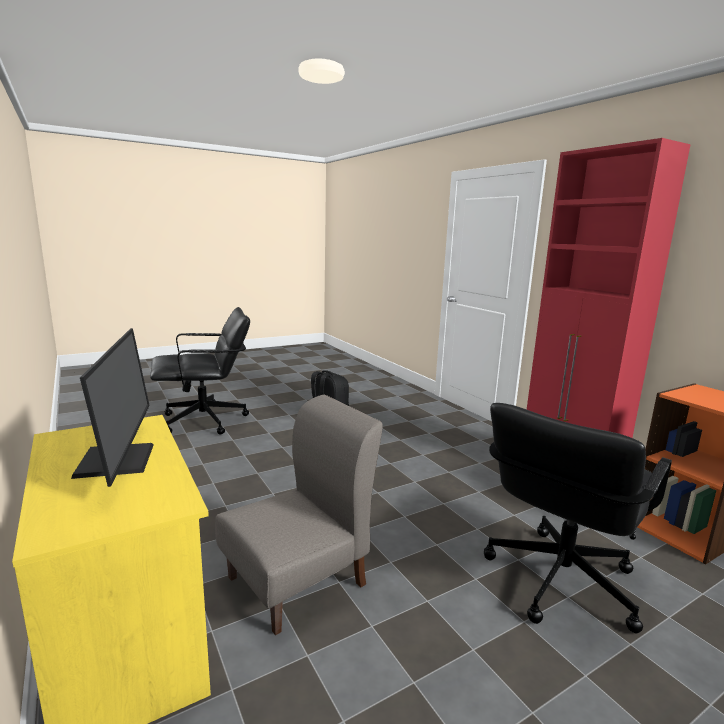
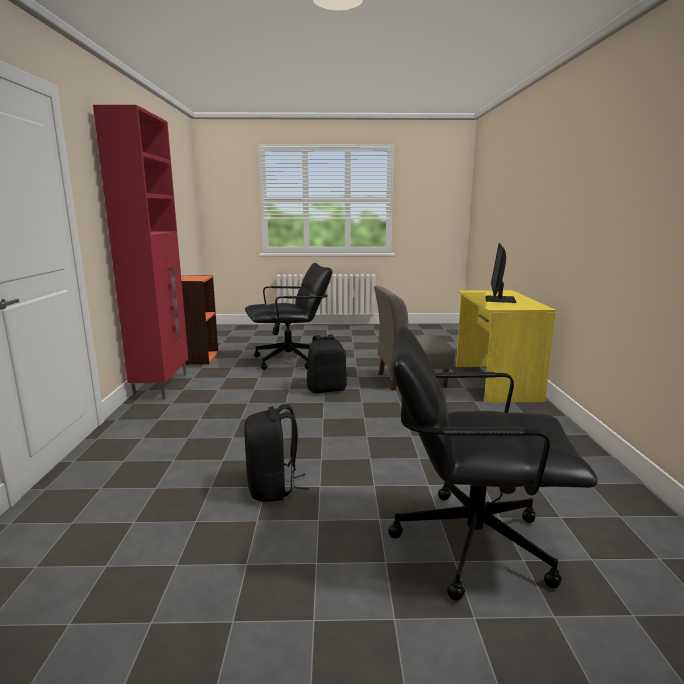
camera: 150 degrees left, 0 degrees up
(399, 515) = (327, 389): none -> black backpack

